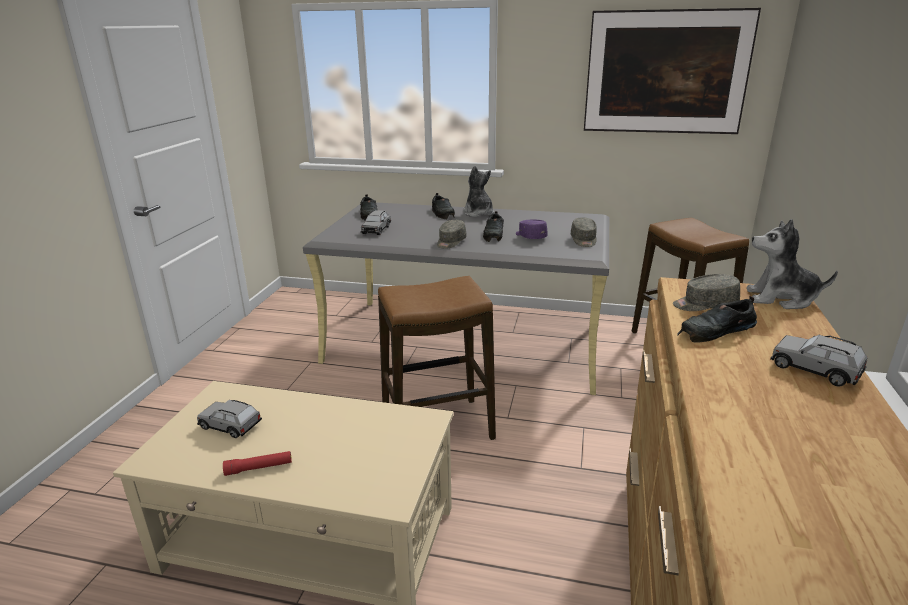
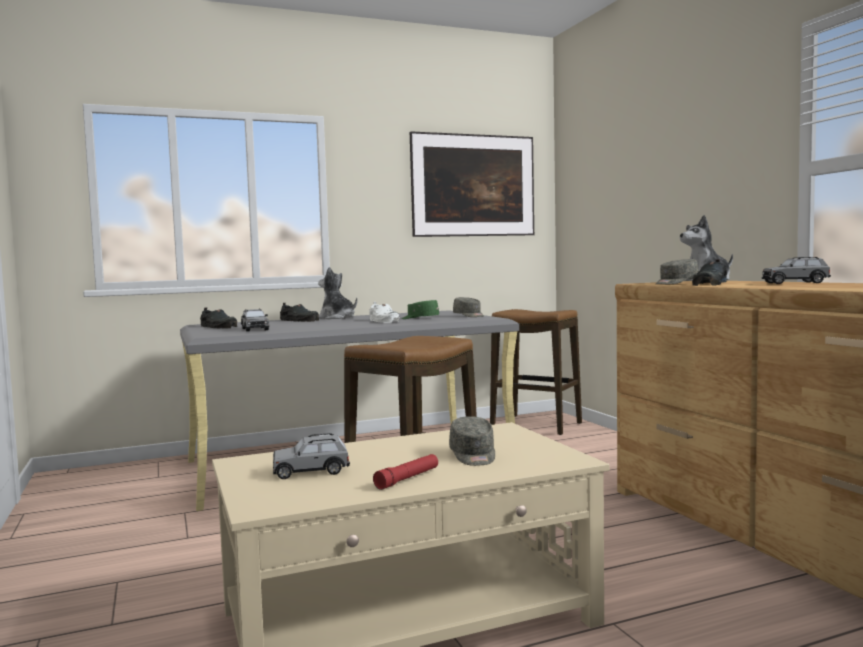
camera: 35 degrees left, 20 degrees down
(450, 242) = (355, 325): grey cap -> grey cap (473, 456)
(494, 234) = (384, 321): black shoe -> white shoe
(530, 236) = (420, 318): purple cap -> green cap

